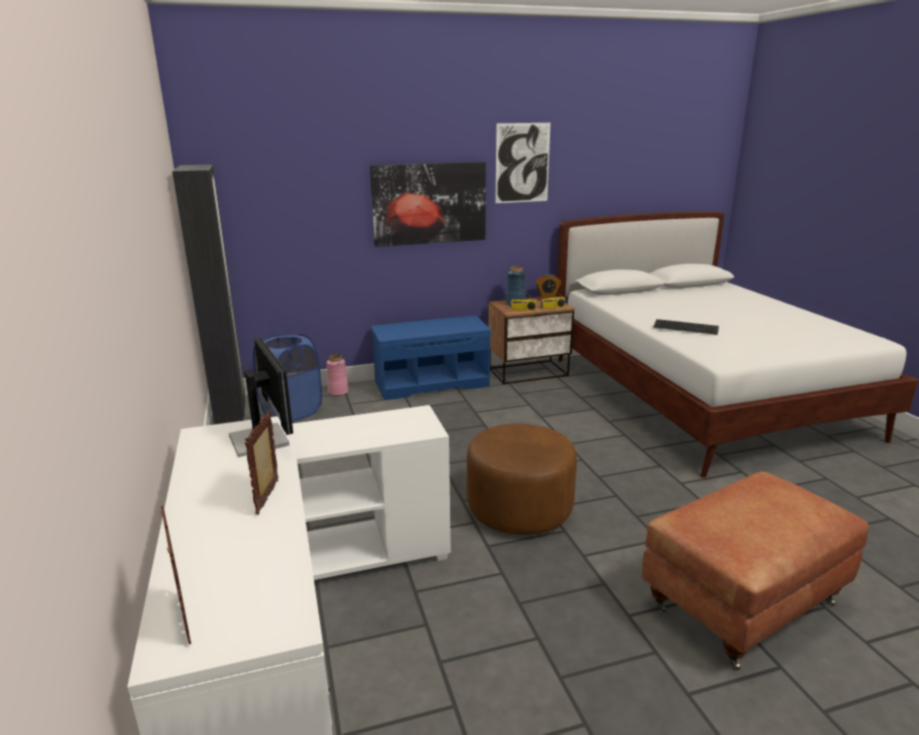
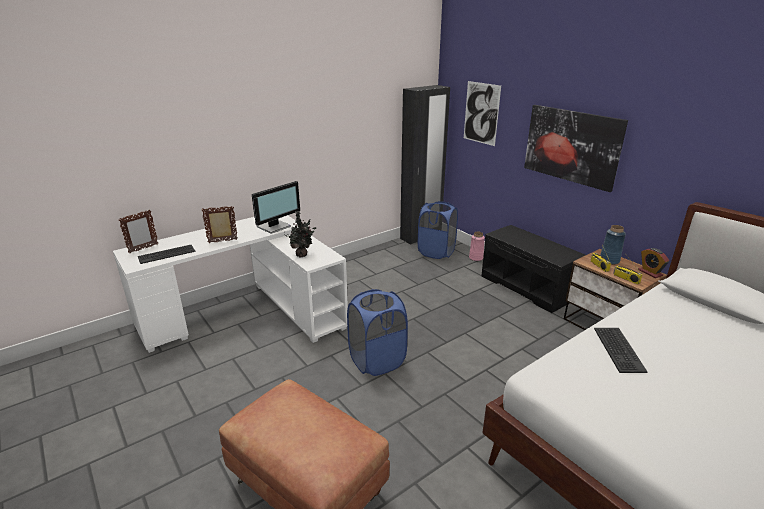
camera: 70 degrees right, 5 degrees up
(262, 575) = (167, 254): none -> keyboard
(386, 433) = (302, 254): none -> potted plant
(432, 383) = (528, 287): blue bench -> black bench
(519, 509) = (377, 360): brown ottoman -> blue laundry basket
(522, 163) = (669, 129): picture -> picture (481, 113)

